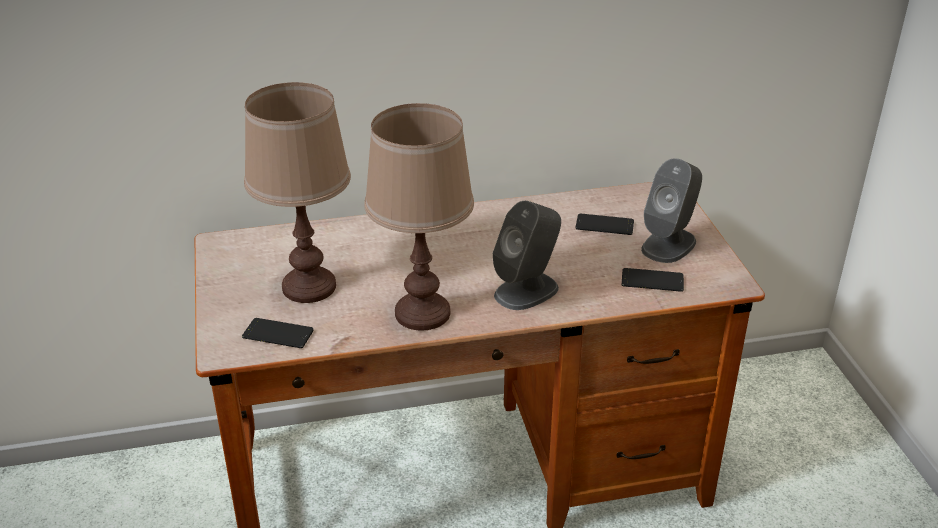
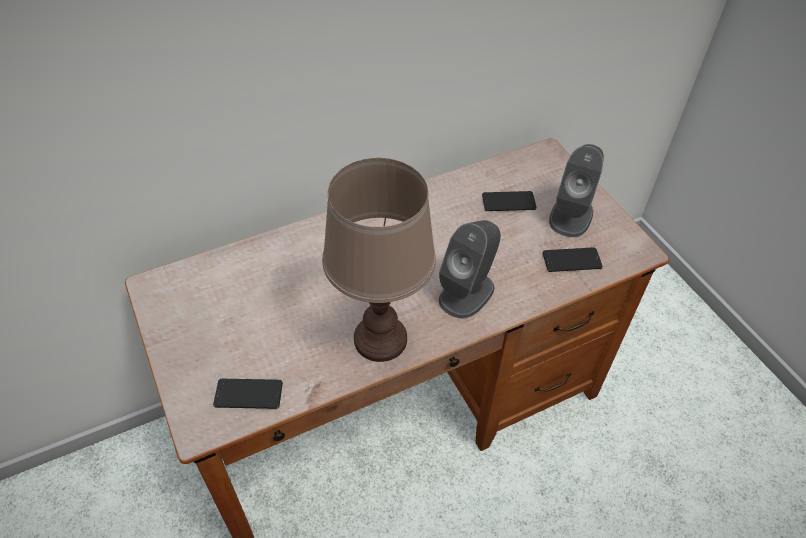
camera: 15 degrees left, 15 degrees up
(310, 287) = (261, 326): brown table lamp -> none

